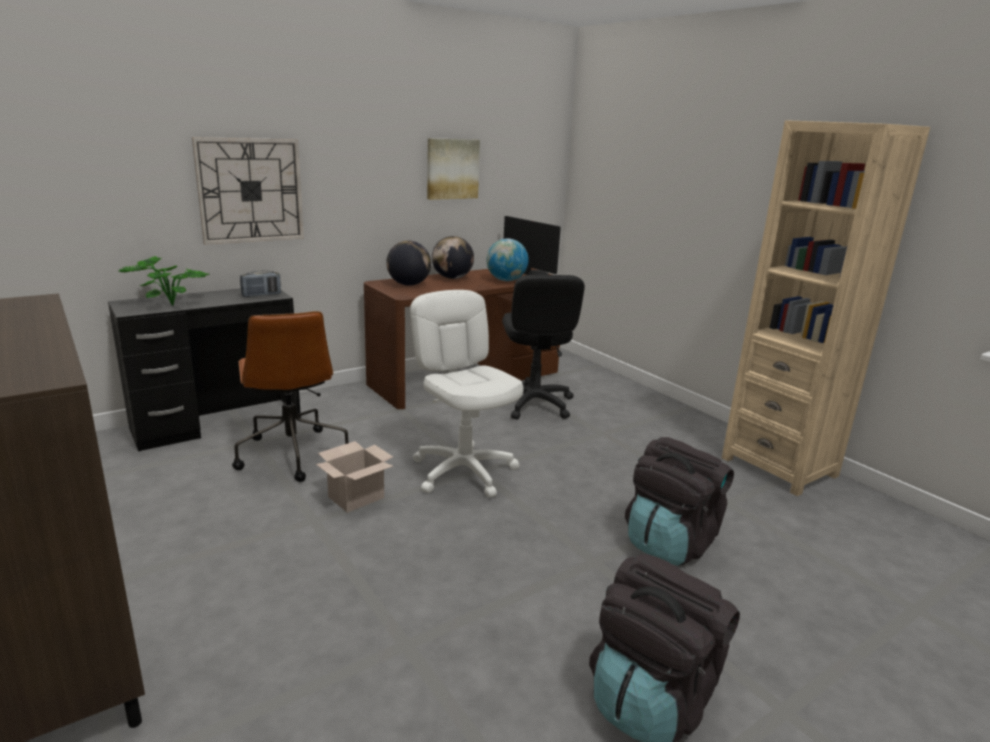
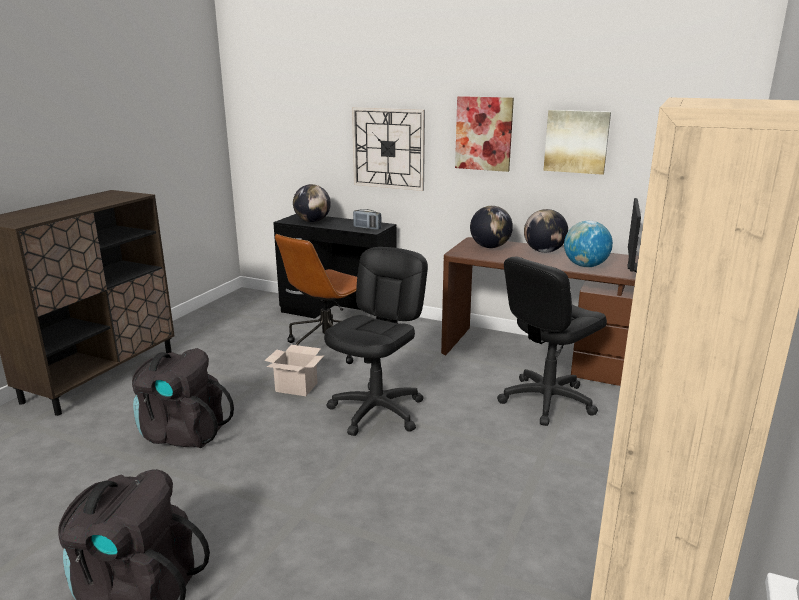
camera: 60 degrees right, 0 degrees up
(170, 304) = (312, 221): potted plant -> globe
(366, 165) = (483, 133): none -> picture
(464, 471) = (377, 411): white office chair -> black office chair
(670, 542) = (370, 550): black backpack -> black backpack (182, 433)

